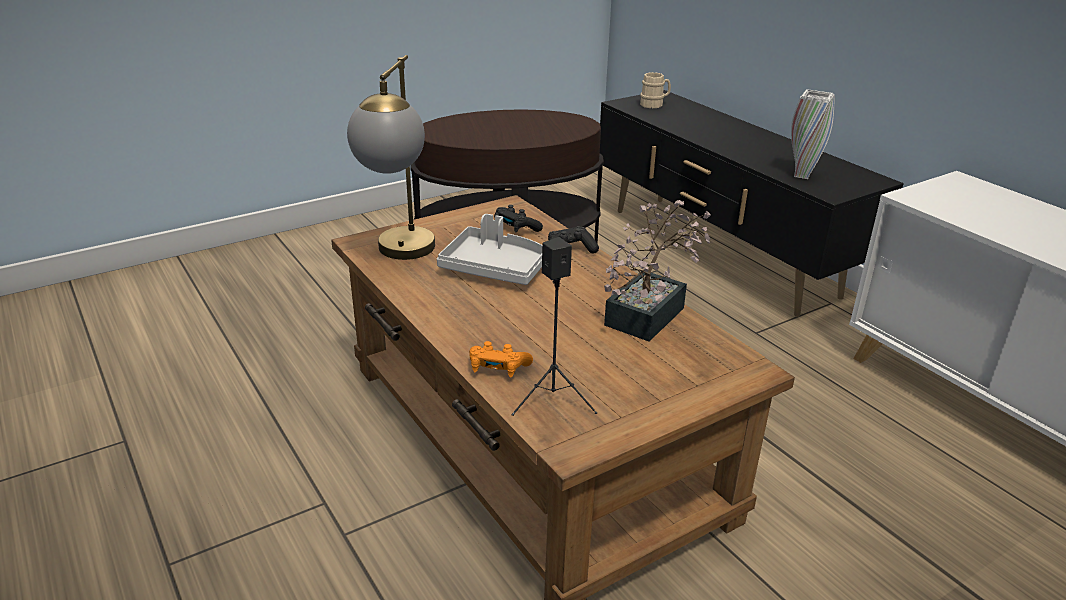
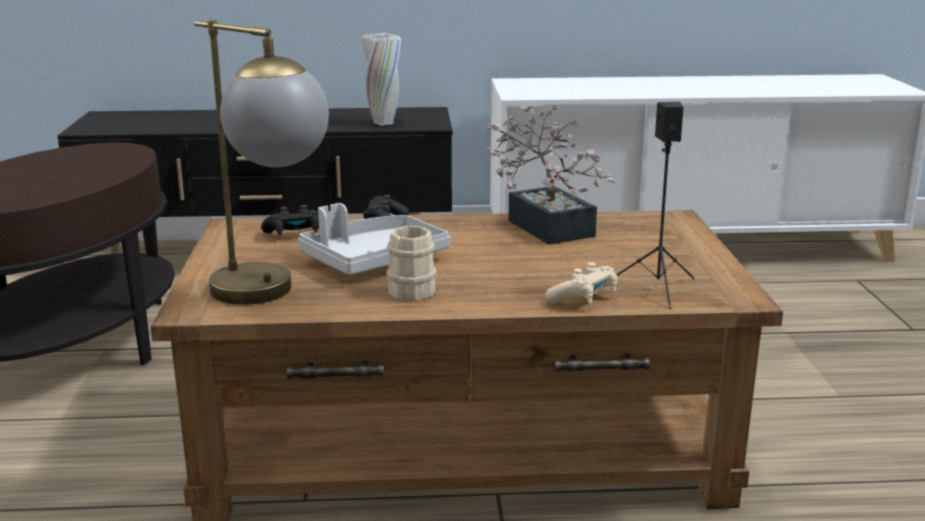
camera: 60 degrees left, 10 degrees down
(497, 369) = (583, 299): orange game controller -> beige game controller
(654, 104) = (119, 122): beige mug -> beige mug (414, 289)

